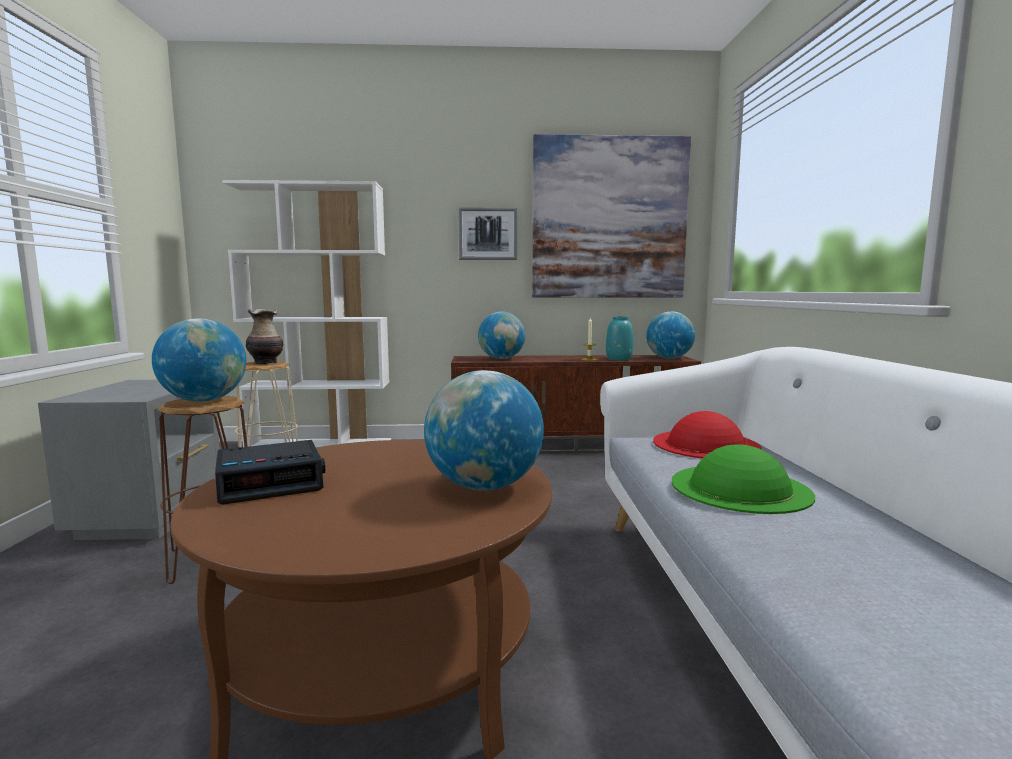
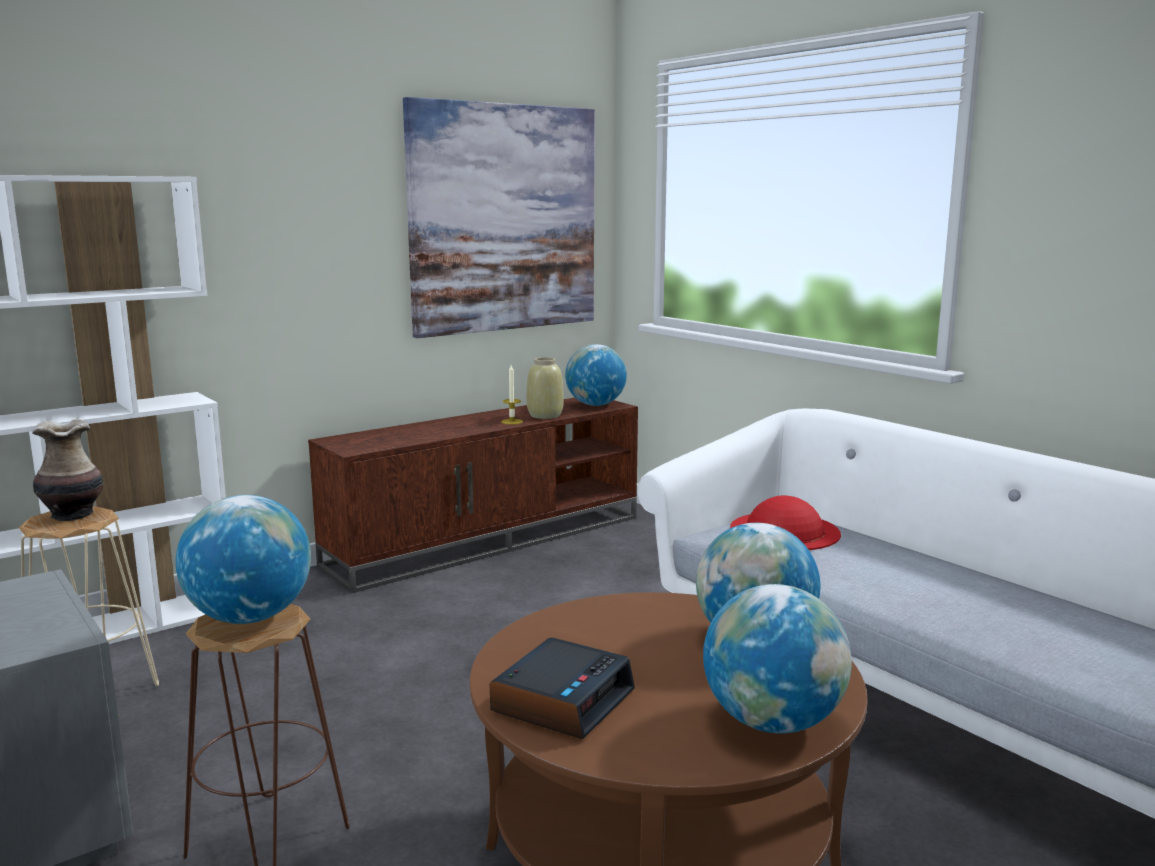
camera: 35 degrees left, 5 degrees up
(487, 234) = (346, 246): picture -> none
(501, 358) = (396, 437): globe -> globe (772, 722)
(619, 359) = (545, 415): turquoise vase -> beige vase
(740, 488) = (884, 577): green hat -> none

